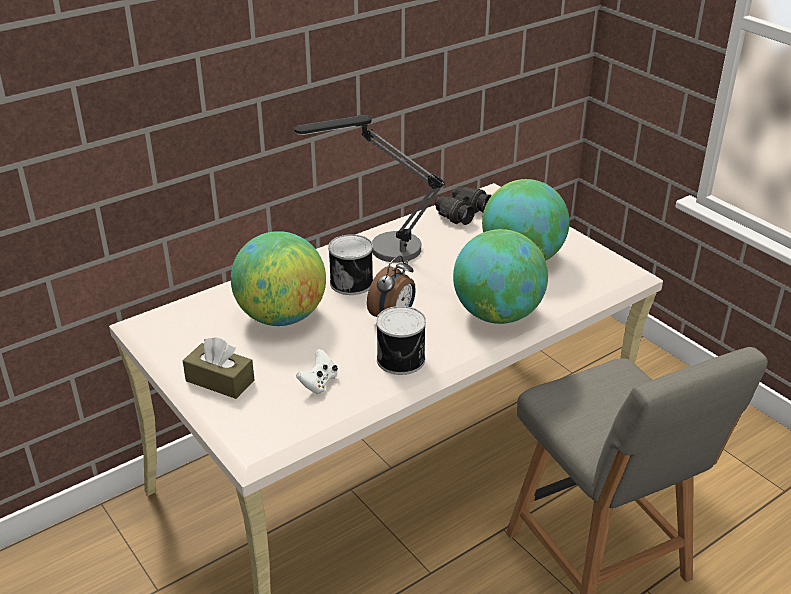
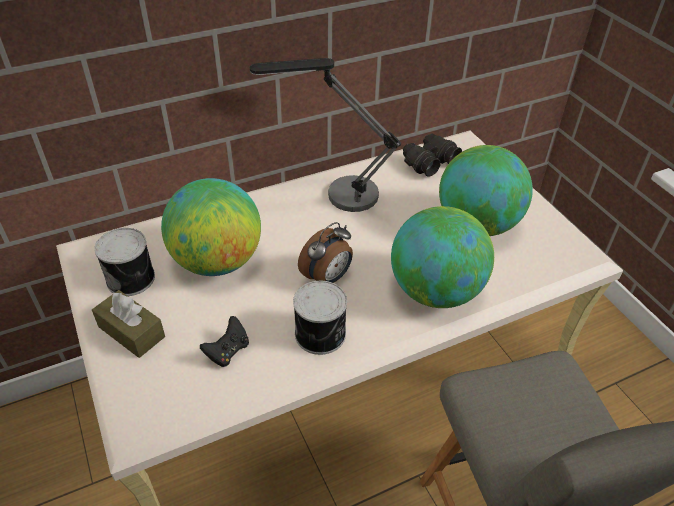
camera: 10 degrees right, 10 degrees up
(319, 383) = (228, 351): white game controller -> black game controller
(352, 282) = (299, 229): can -> can (132, 278)

